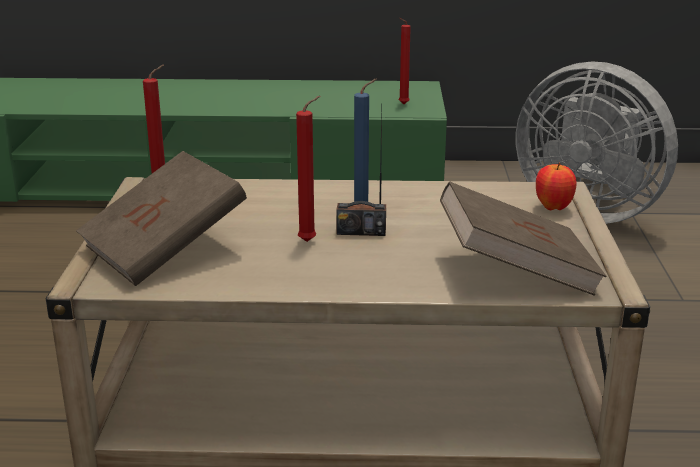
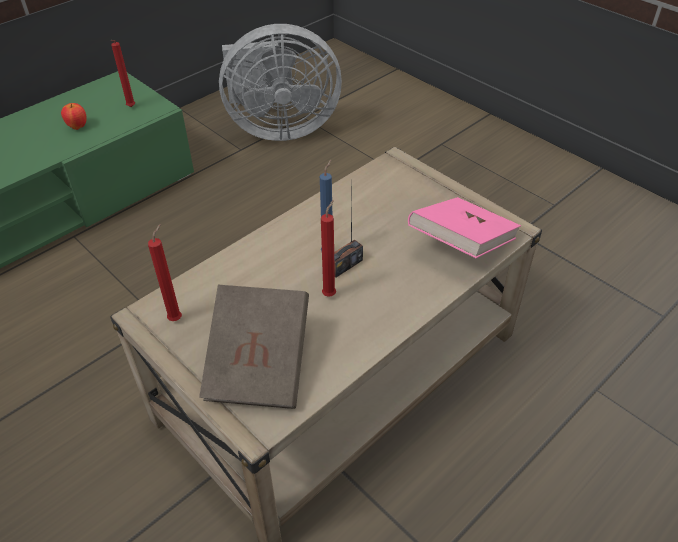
camera: 45 degrees left, 20 degrees up
(516, 272) = (461, 244): brown book -> pink book
(553, 207) = (411, 179): apple -> apple (77, 127)

